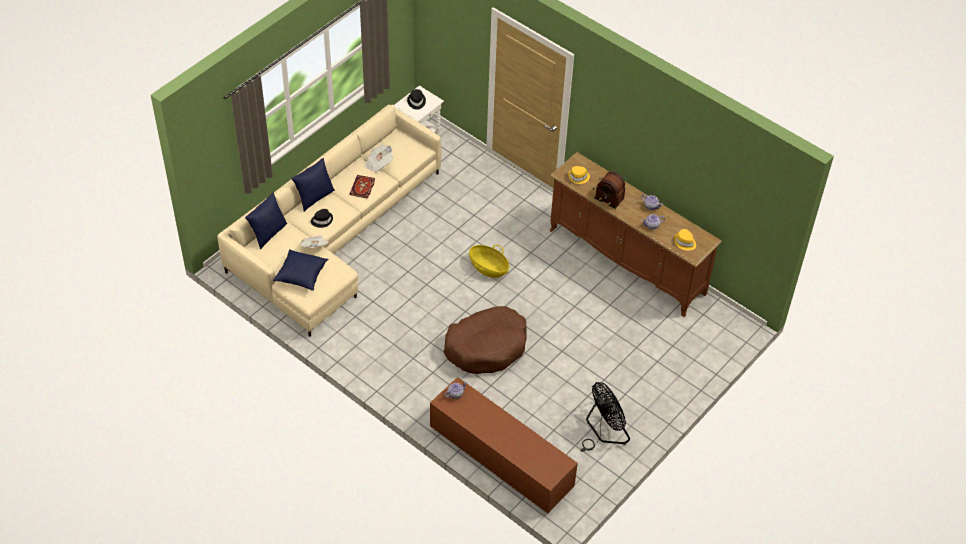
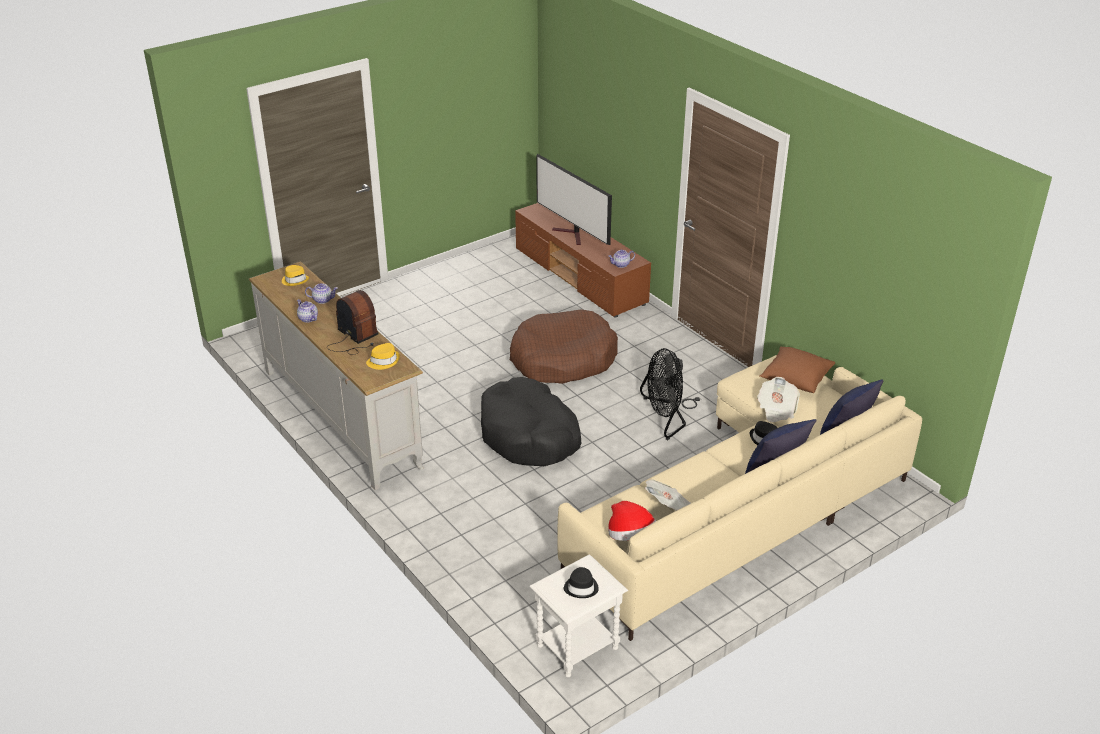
camera: 165 degrees left, 15 degrees down
(301, 276) = (795, 379): blue pillow -> brown pillow
(362, 188) = (699, 473): book -> none
(397, 141) = (630, 537): none -> hat
(488, 268) = (529, 435): basket -> black dog bed
(510, 431) = (572, 235): none -> television
(601, 429) = (466, 282): black fan -> black fan (668, 414)
(626, 262) = (342, 416): brown cabinet -> grey cabinet

